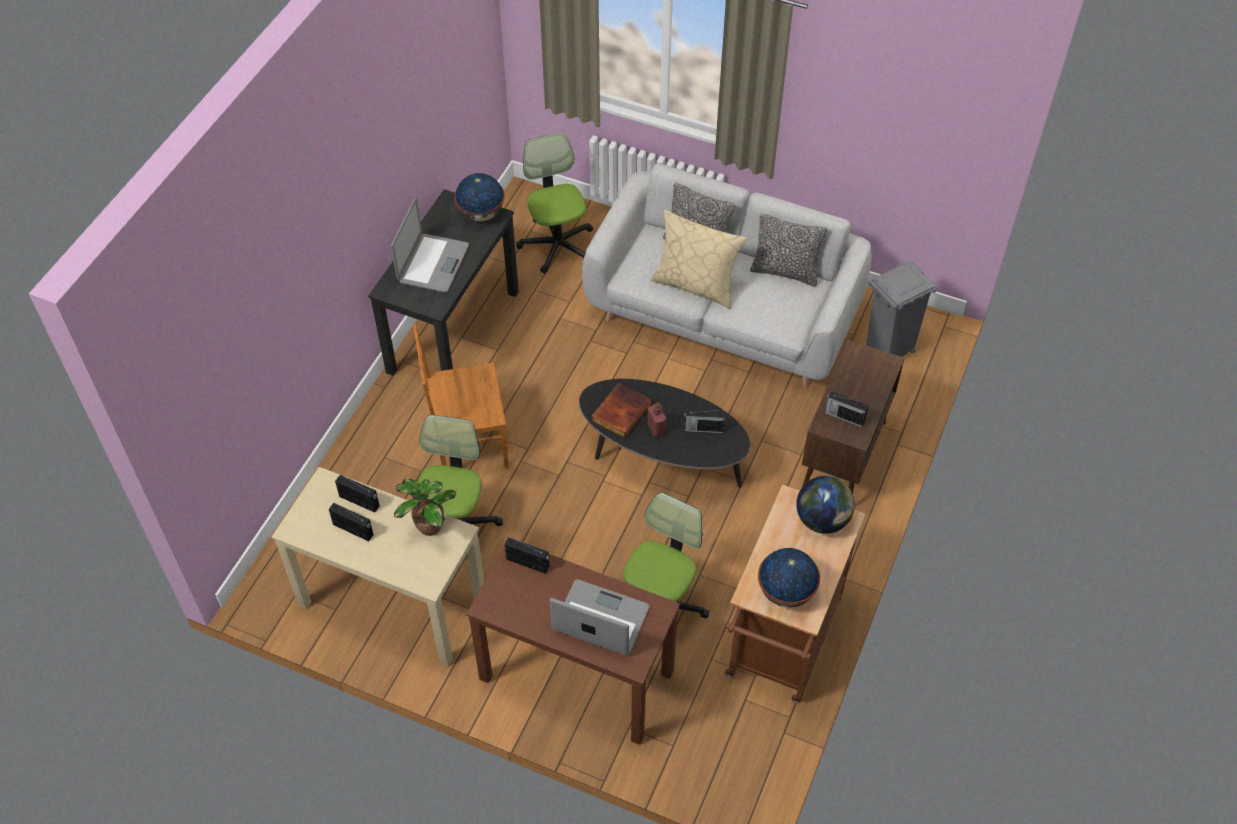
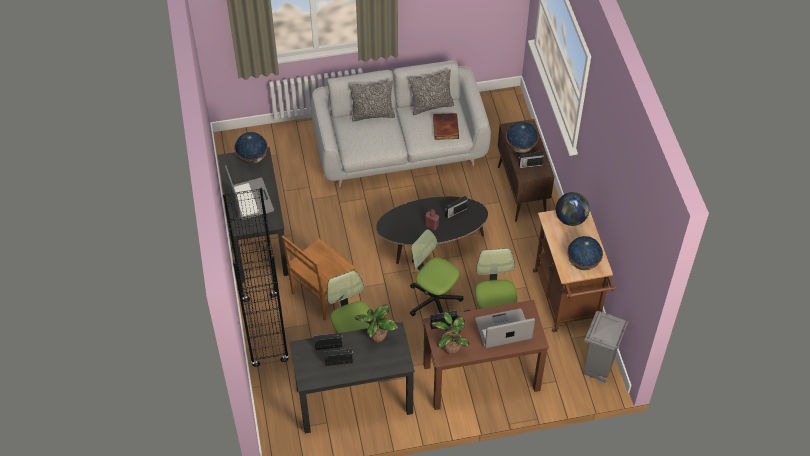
camera: 35 degrees left, 0 degrees up
(364, 448) = (265, 330): none -> black bookcase
(392, 601) = (353, 400): beige desk -> black desk
(509, 599) = (450, 347): none -> potted plant
(557, 245) = (274, 159): office chair -> office chair (434, 300)
(620, 412) = (405, 227): book -> book (445, 127)
(696, 285) = (391, 137): beige pillow -> none
(852, 386) = (521, 147): none -> globe
(887, 351) = (499, 124): grey trash can -> grey trash can (597, 369)

